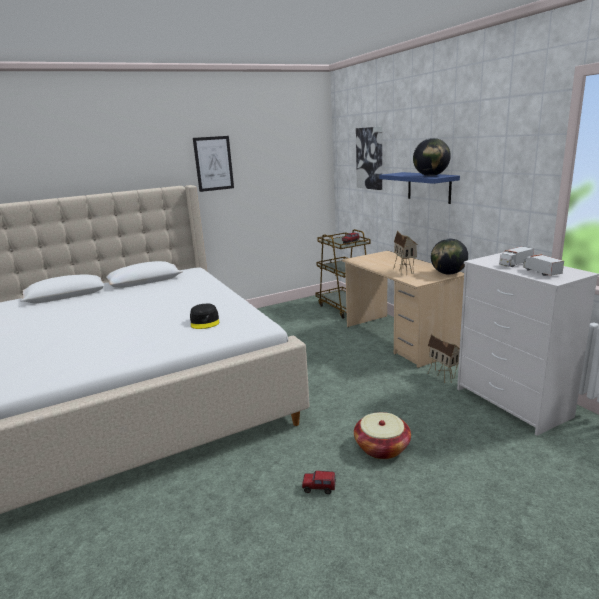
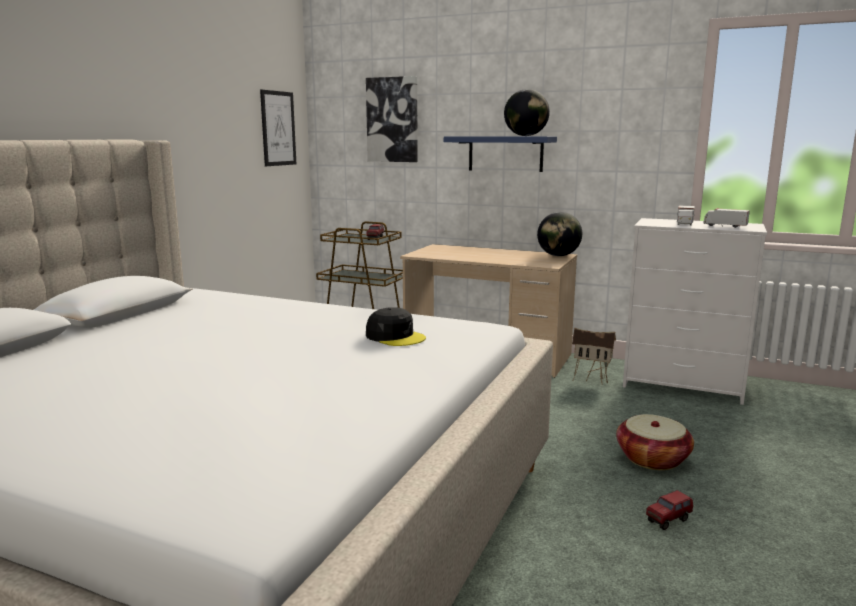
camera: 40 degrees left, 5 degrees down
(213, 163) = (170, 108): picture -> picture (278, 128)
(404, 272) = (510, 259): toy house -> none

